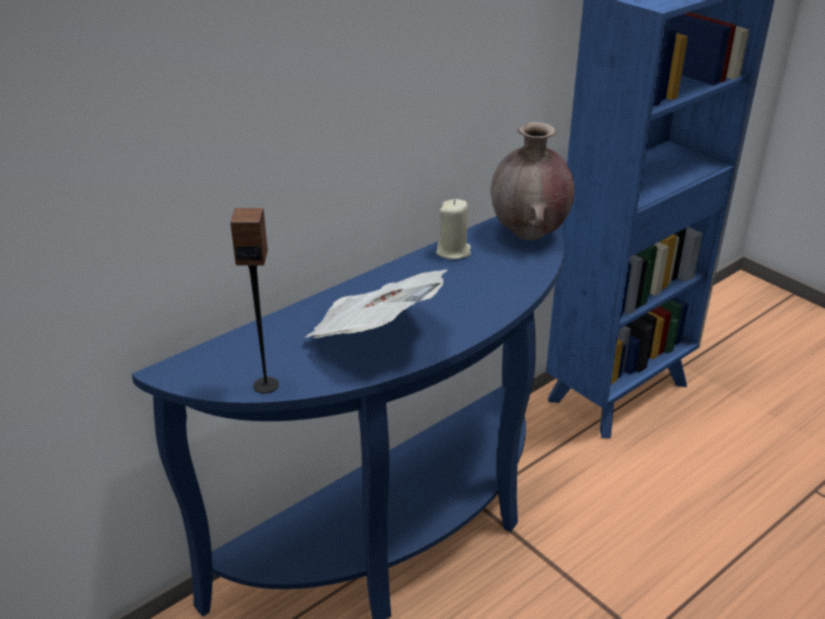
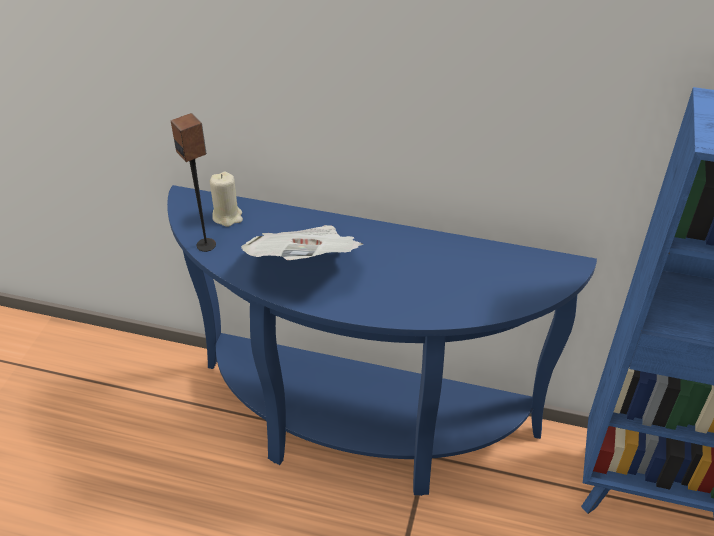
camera: 55 degrees right, 10 degrees up
(453, 252) = (456, 251): beige candle -> beige candle (227, 216)
(529, 235) = (532, 281): brown vase -> none

